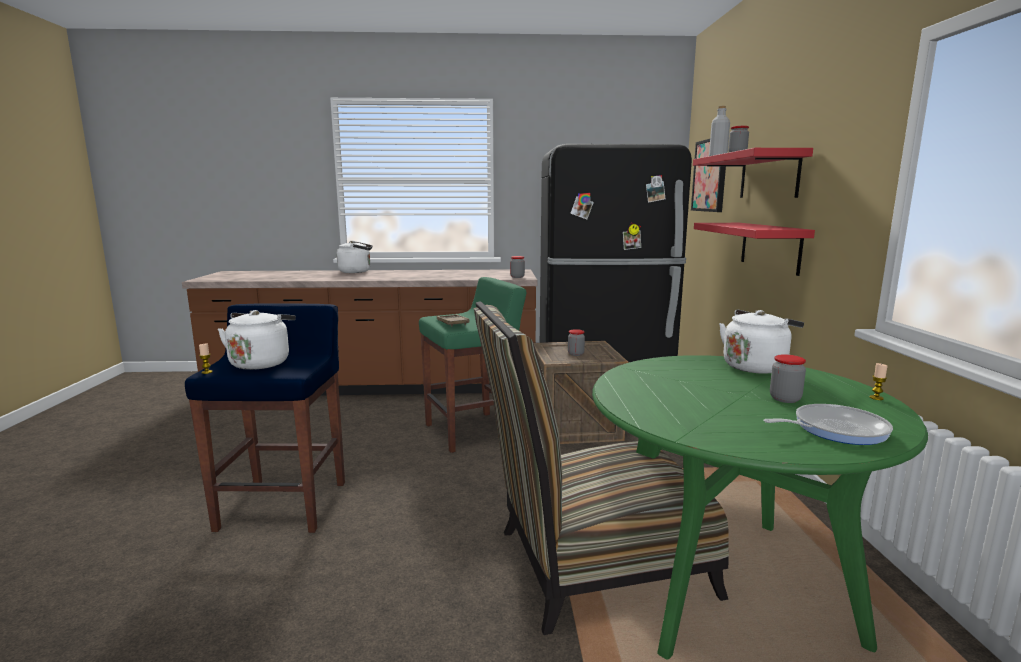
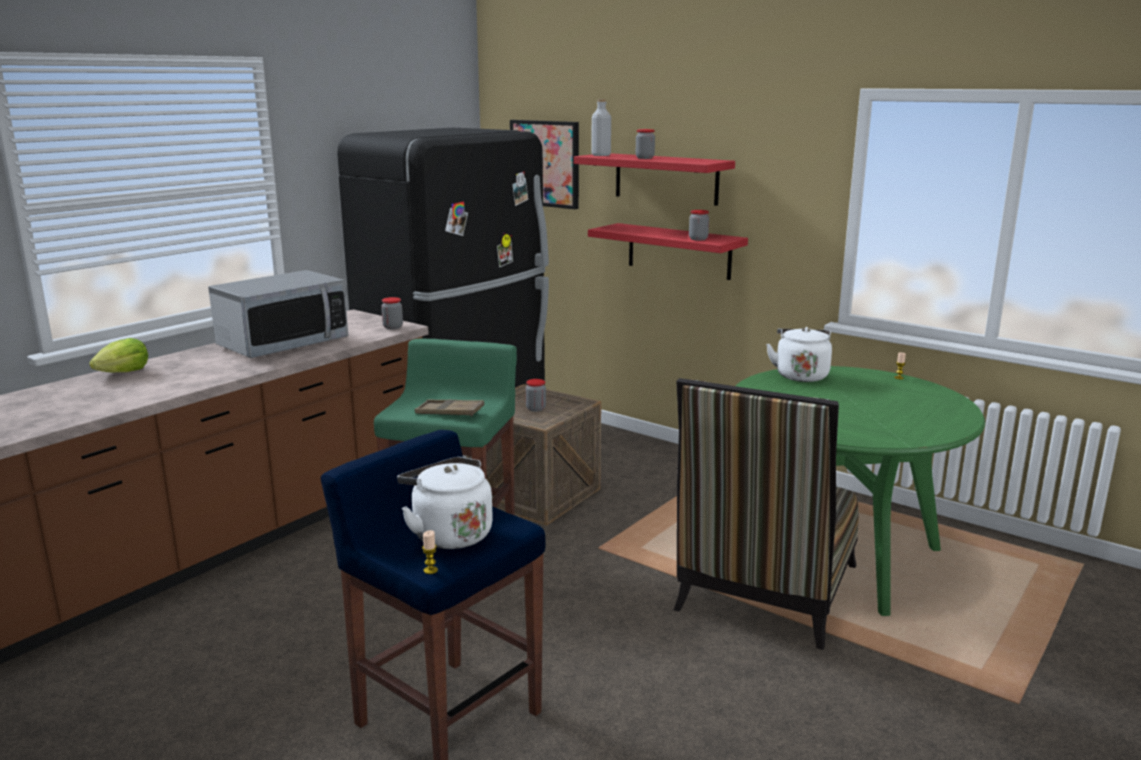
camera: 50 degrees left, 5 degrees up
(357, 272) = (124, 373): white kettle -> lettuce
(445, 274) = (283, 344): none -> microwave
(785, 399) = (873, 396): jar -> jar (698, 239)
(834, 429) = (935, 407): frying pan -> none

